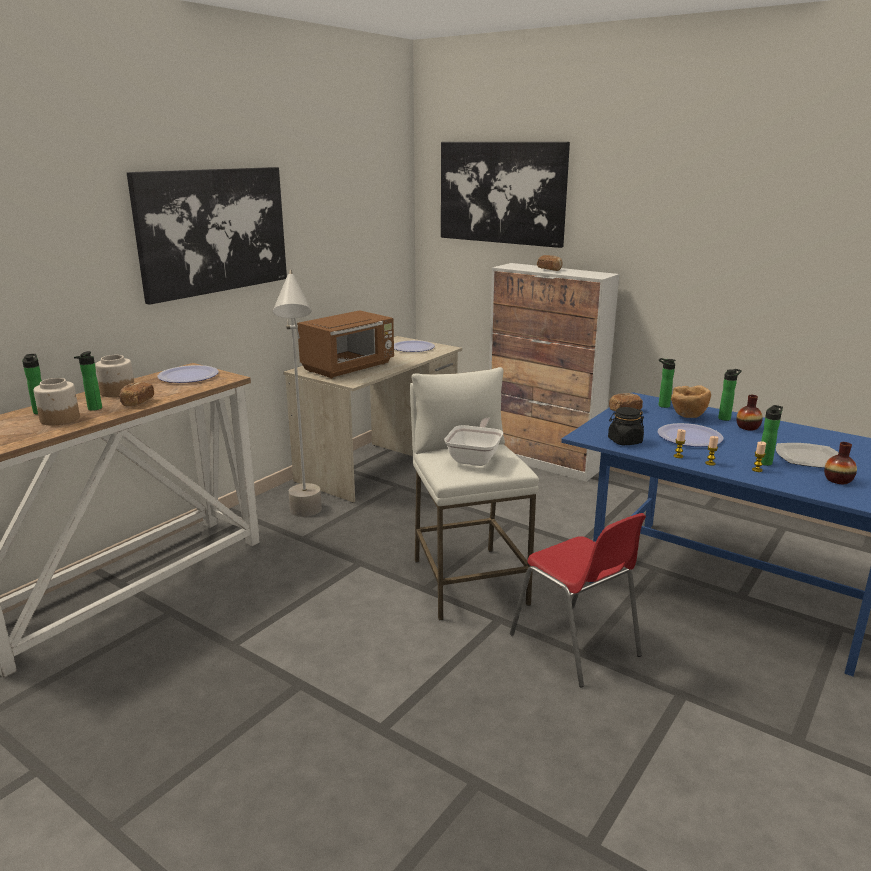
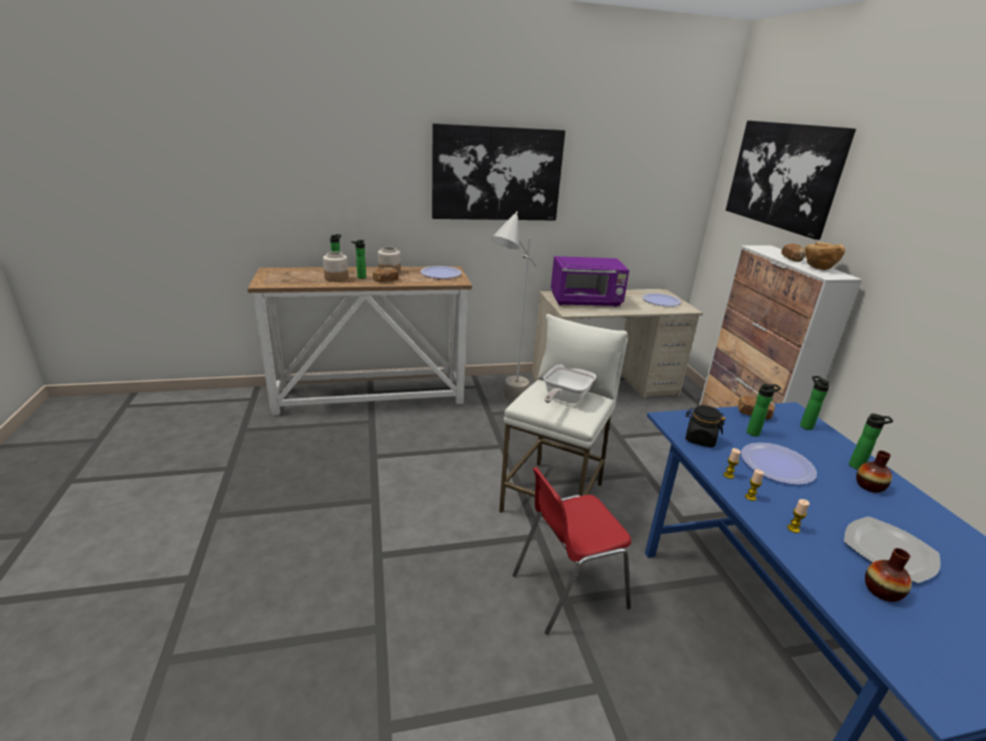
camera: 40 degrees right, 5 degrees up
(349, 367) = (586, 301): brown microwave -> purple microwave
(476, 457) = (564, 399): frying pan -> frying pan turned 150 degrees clockwise
(575, 645) = (567, 590): red chair -> red chair turned 60 degrees clockwise
(688, 416) = (814, 446): brown bowl -> brown bowl (818, 268)
(765, 462) = (820, 527): bottle -> bottle (755, 433)

